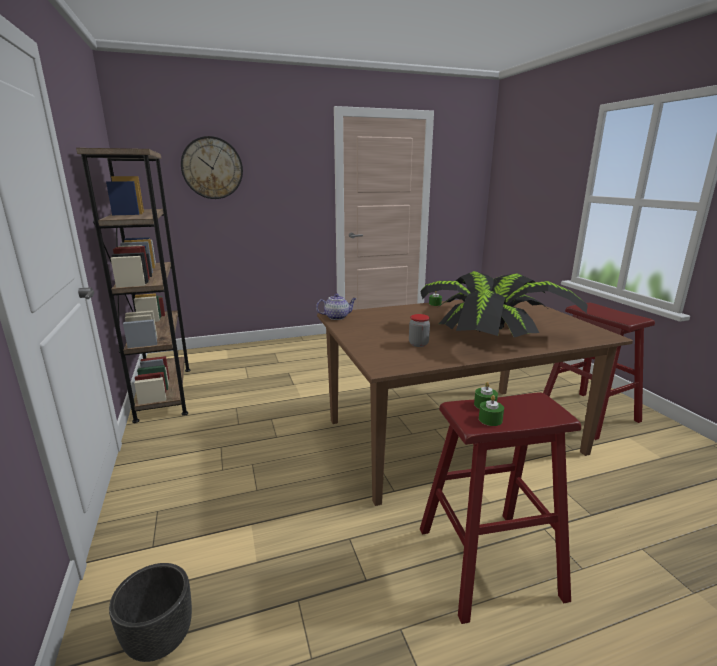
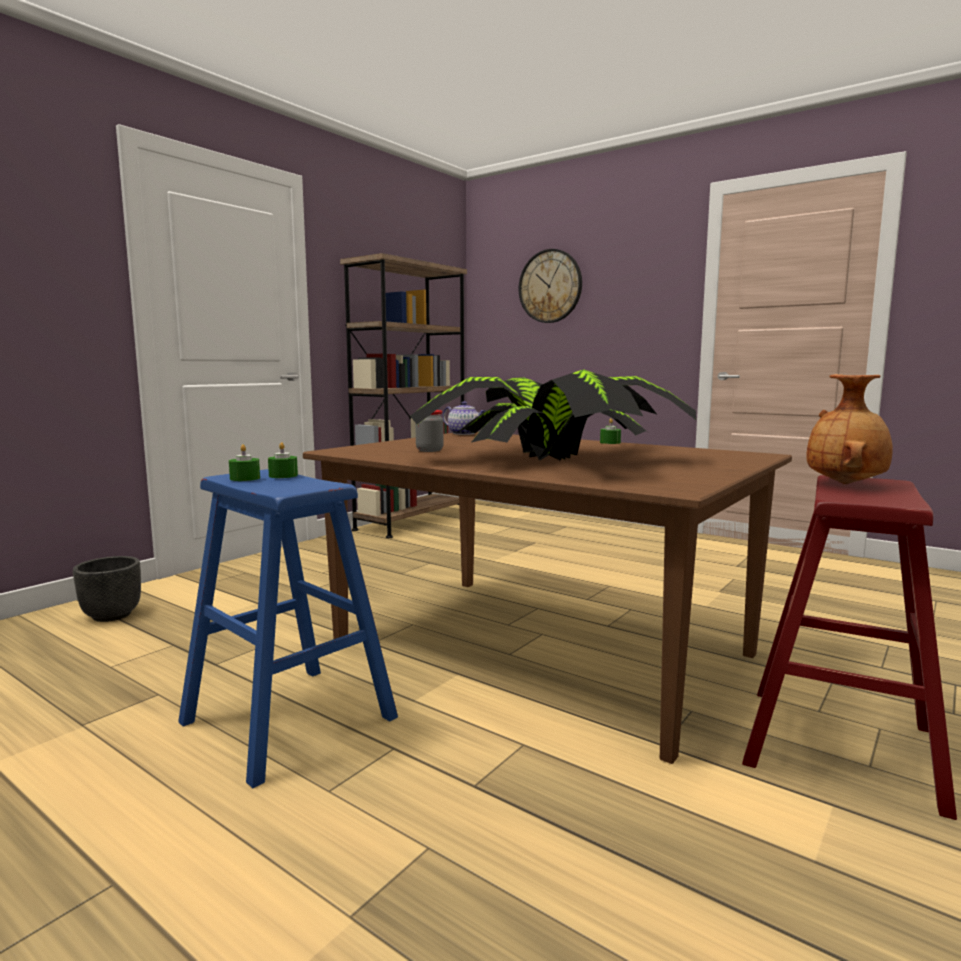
camera: 55 degrees right, 10 degrees down
(488, 562) = (288, 720): red stool -> blue stool
(593, 310) = (847, 484): none -> brown vase

